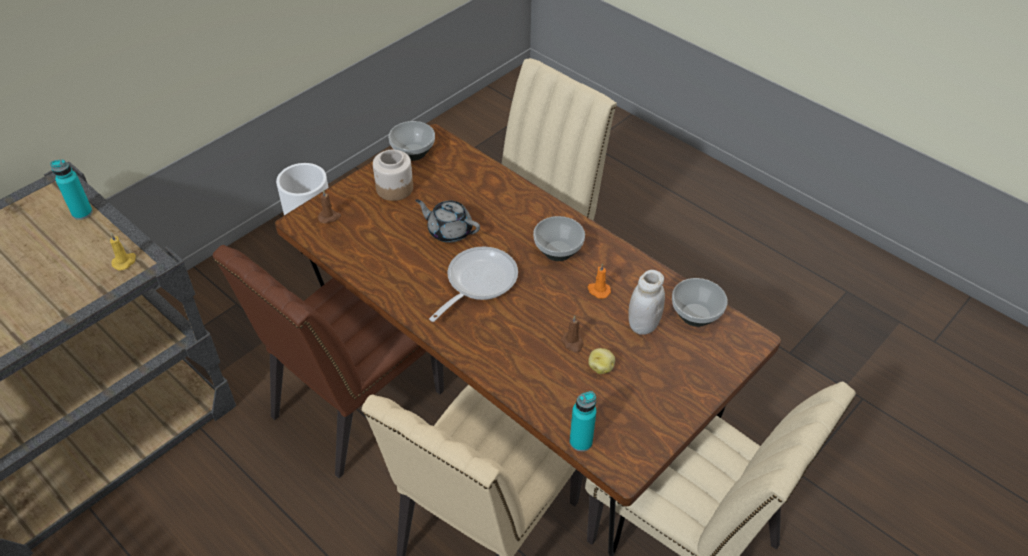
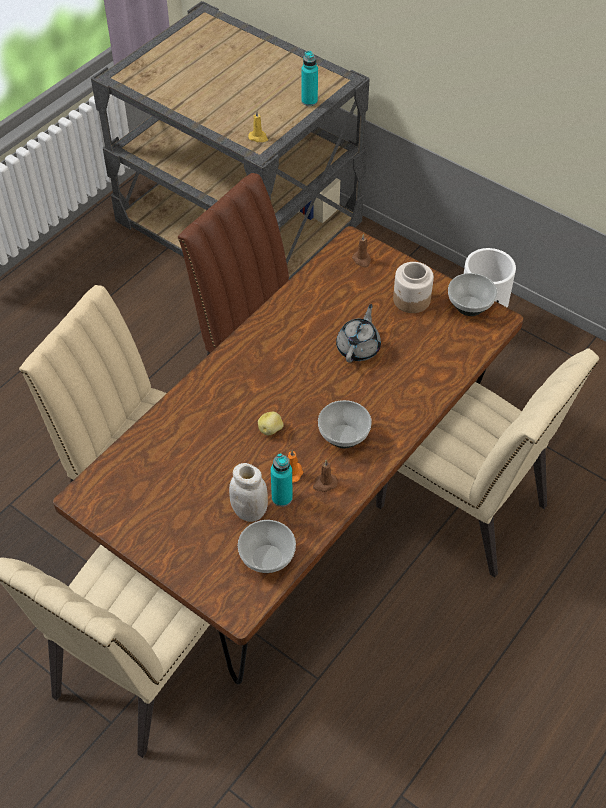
camera: 85 degrees right, 5 degrees up
(477, 282) = (292, 376): frying pan -> none
(572, 343) = (222, 454): brown candle -> brown candle (324, 483)
(581, 442) = (110, 465): turquoise bottle -> turquoise bottle (282, 498)
(601, 367) = (194, 477): potato -> potato (271, 429)

